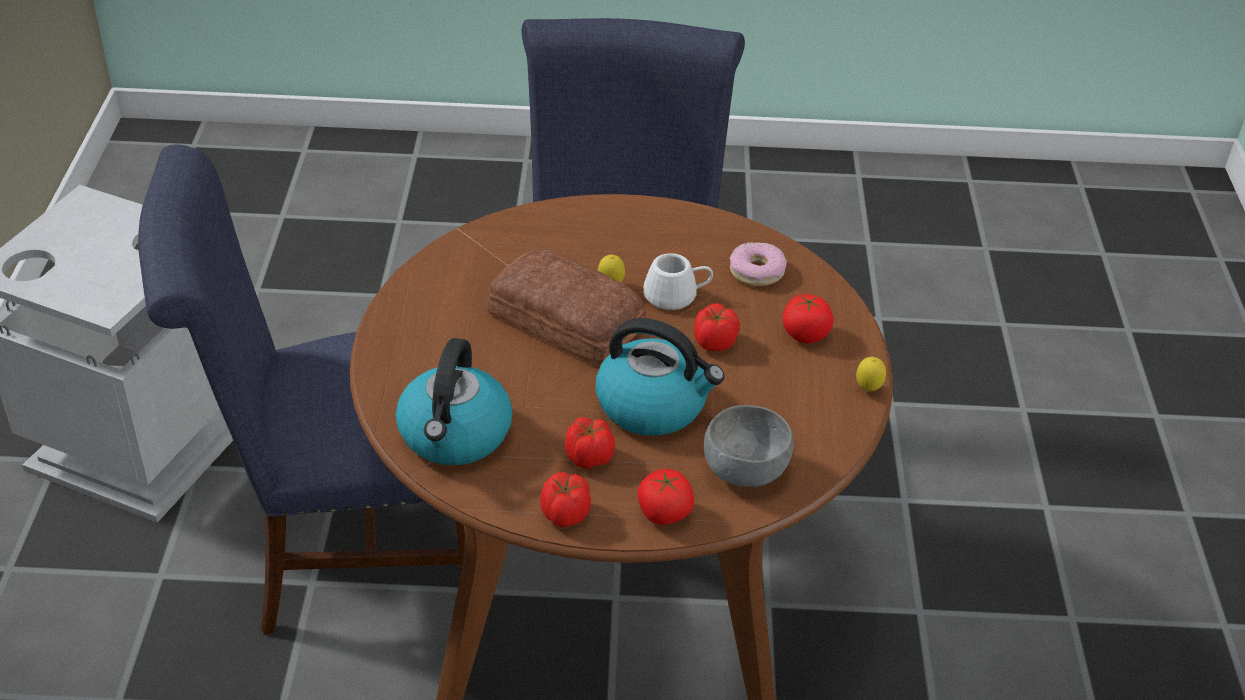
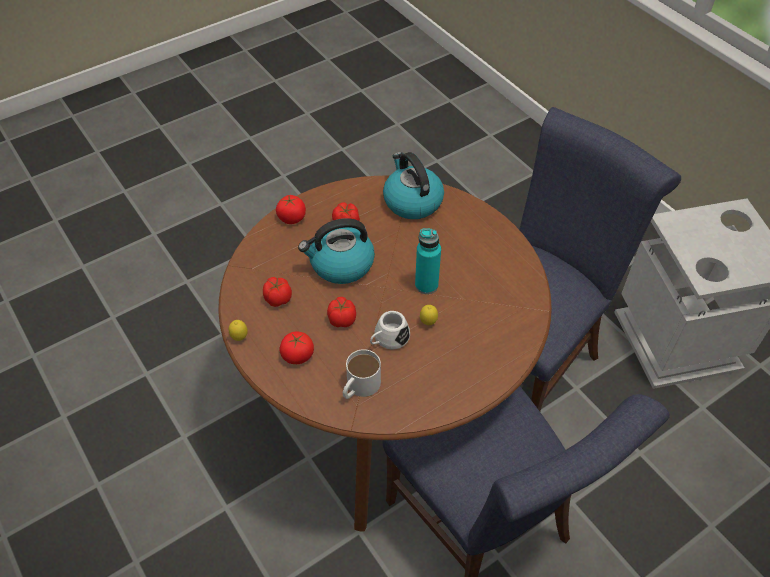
camera: 145 degrees right, 10 degrees up
(565, 515) = (332, 195): tomato -> tomato (277, 298)
(566, 323) = (426, 285): bread -> turquoise bottle
(744, 471) = (271, 256): grey bowl -> none
(756, 271) = (359, 387): donut -> white mug

